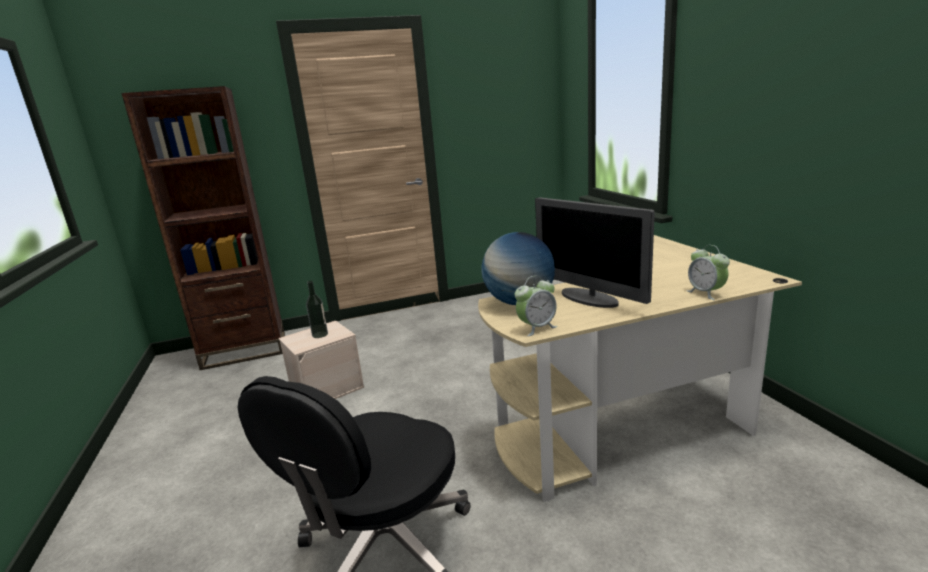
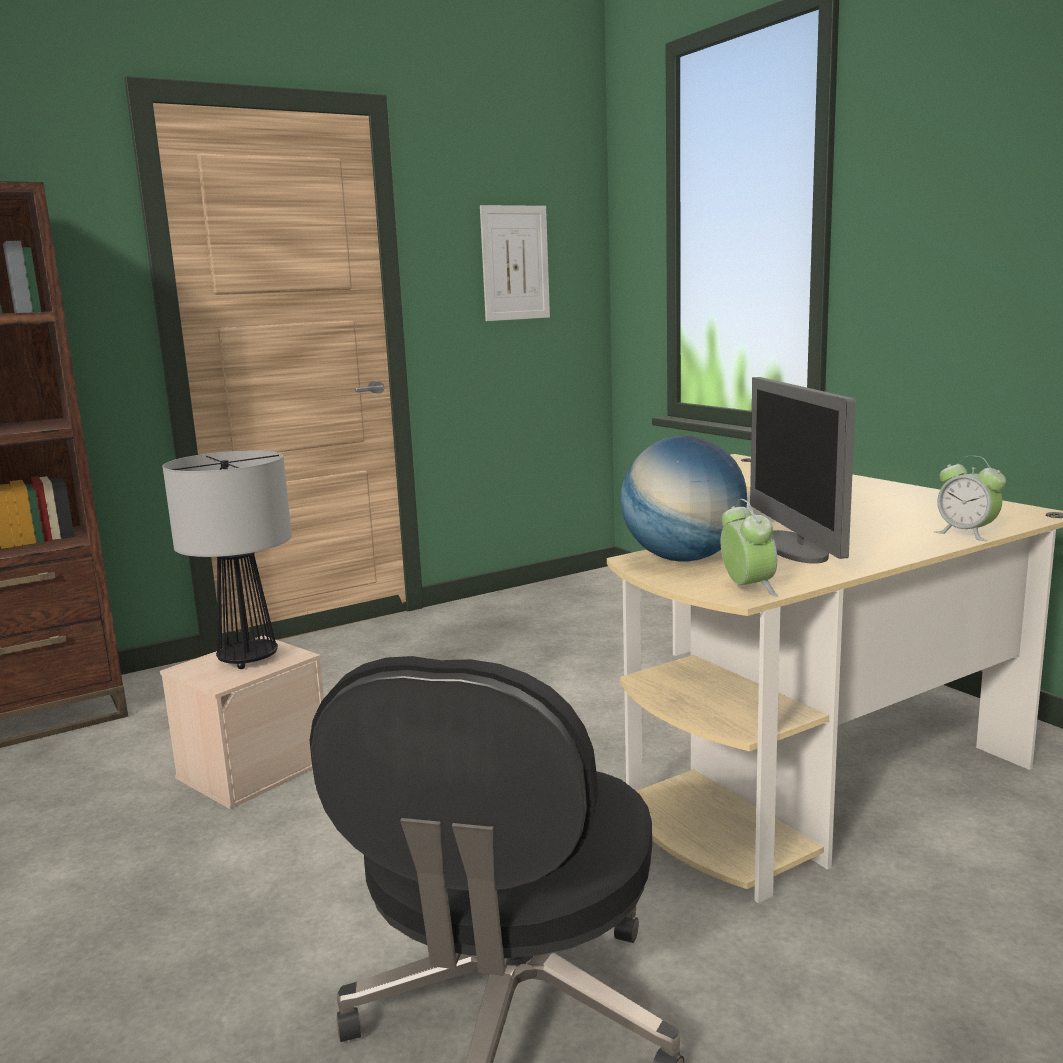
camera: 15 degrees left, 5 degrees down
(320, 334) = (247, 659): bottle -> table lamp
(501, 106) = (515, 263): none -> picture
(536, 328) = (747, 589): alarm clock -> alarm clock turned 60 degrees counterclockwise
(589, 298) = (794, 548): monitor -> monitor turned 45 degrees clockwise

